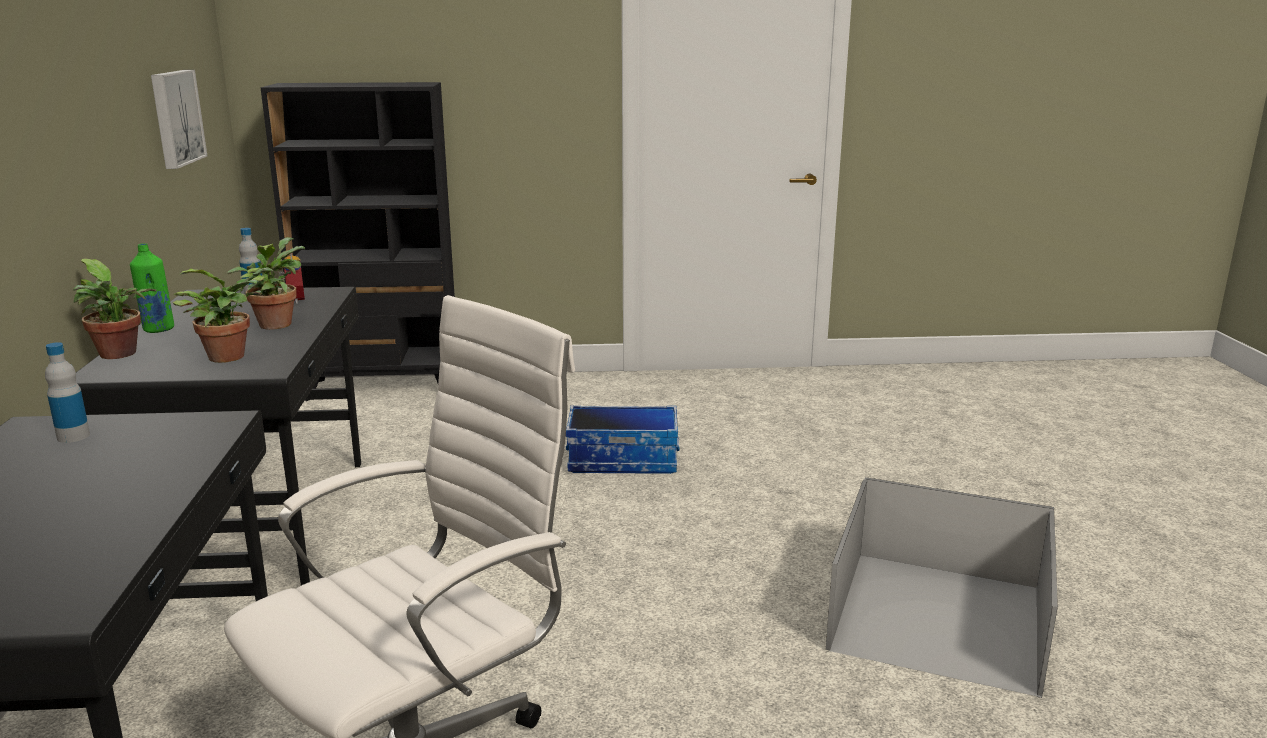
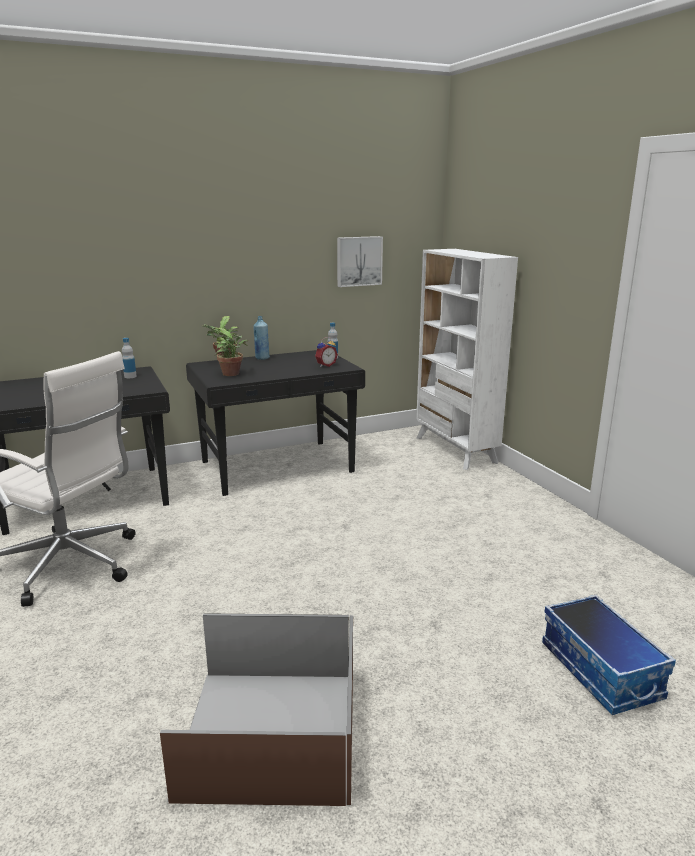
camera: 70 degrees right, 0 degrees up
(158, 329) = (262, 358): green bottle -> blue bottle
(276, 323) = (285, 370): potted plant -> none
(383, 388) = (455, 450): black bookcase -> white bookcase
(623, 460) = (428, 546): storage box -> storage box (601, 671)

